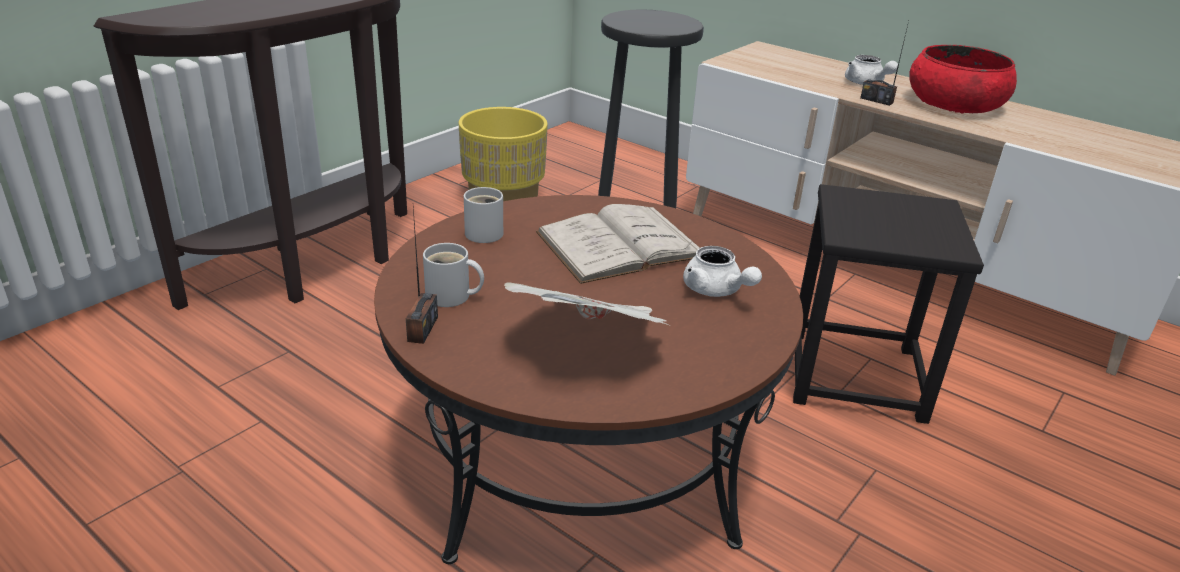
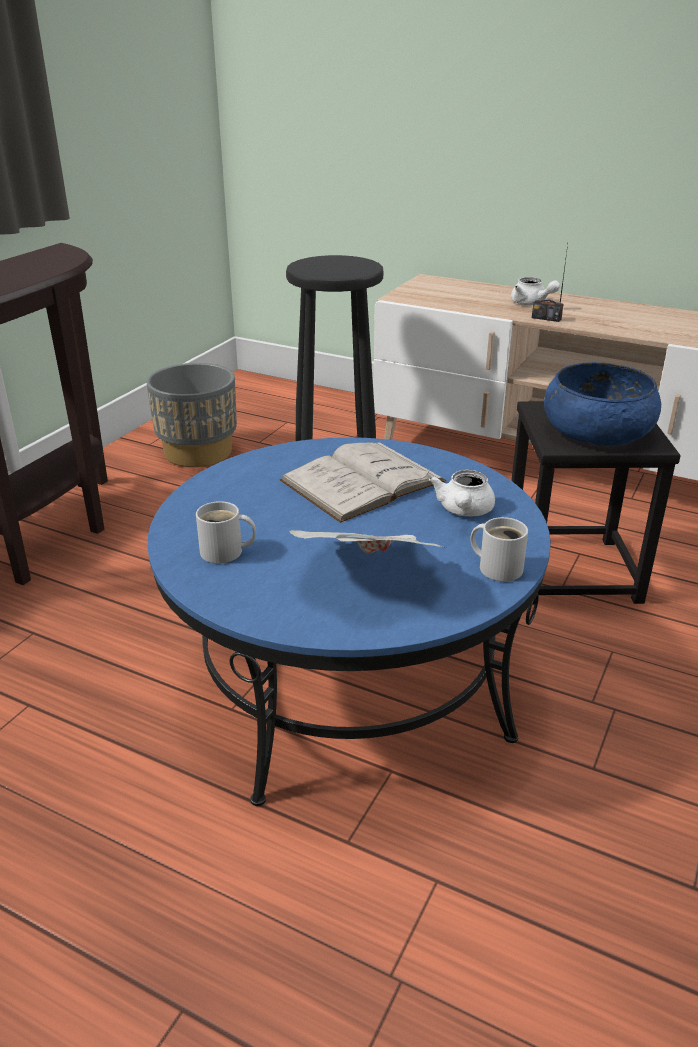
camera: 10 degrees left, 0 degrees up
(422, 329) = (210, 586): radio -> none
(483, 232) = (229, 487): white mug -> white mug (498, 567)
(503, 198) = (198, 452): yellow planter -> grey planter
(581, 452) = (349, 681): brown coffee table -> blue coffee table
(716, 291) = (464, 511): white teapot -> white teapot turned 60 degrees clockwise
(896, 226) = (597, 430): none -> blue bowl
(955, 103) = (614, 313): red bowl -> none

